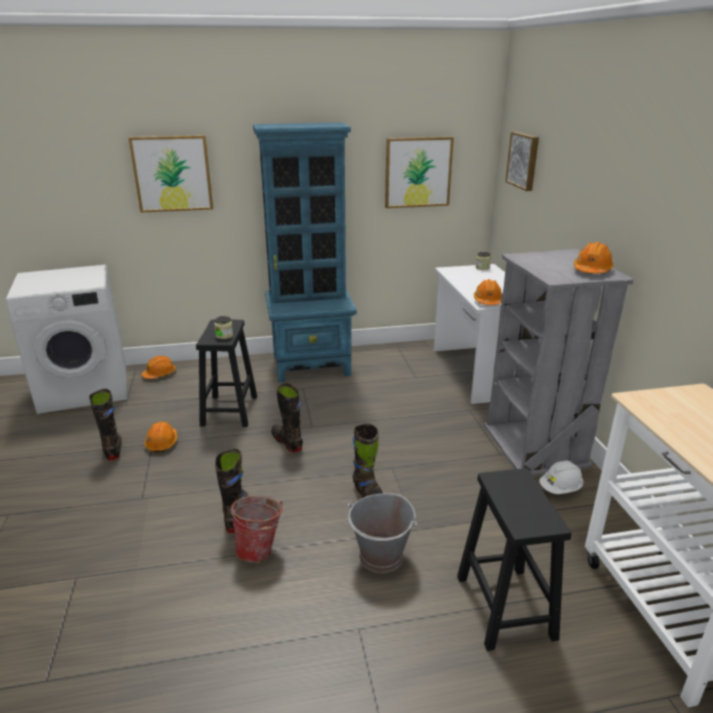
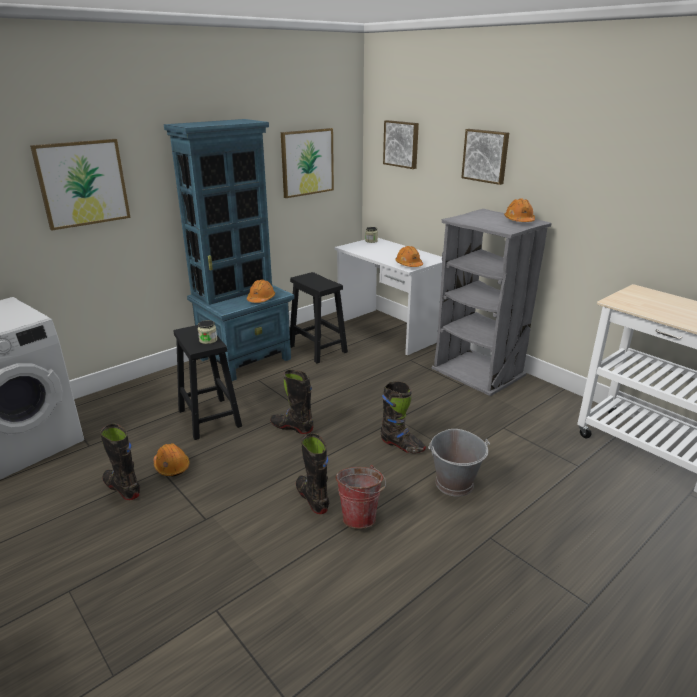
camera: 30 degrees left, 0 degrees up
(160, 374) = (96, 407): orange hard hat -> orange hard hat (261, 299)
(504, 605) = (561, 482): black stool -> black stool (317, 349)
(560, 489) = (521, 395): white hard hat -> none
(588, 184) = (486, 156): none -> picture

